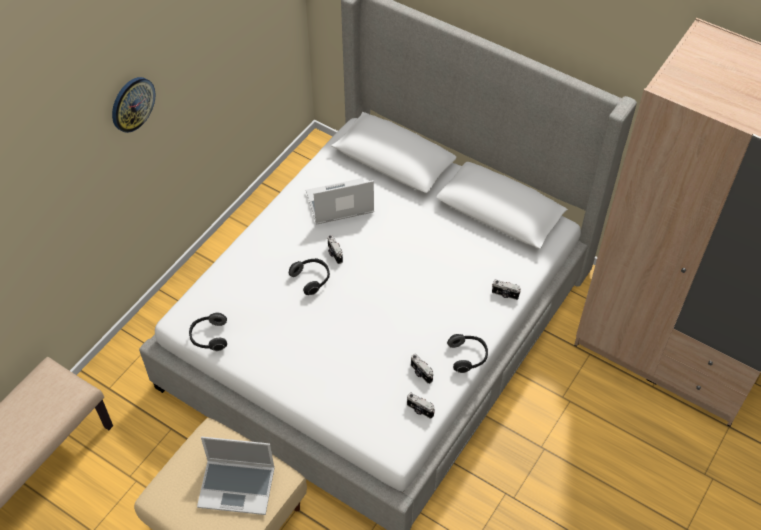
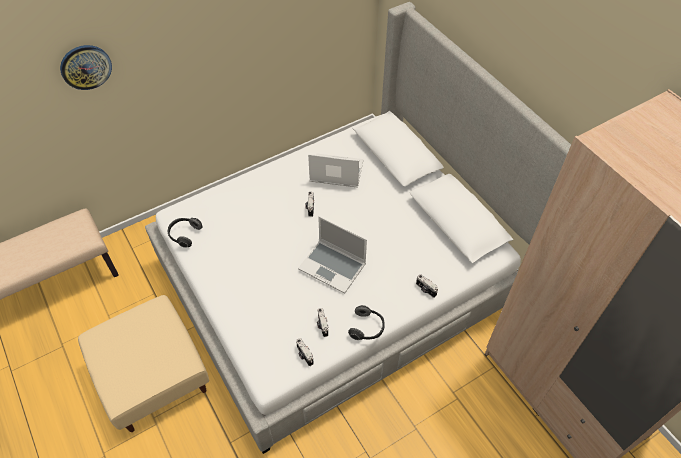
camera: 25 degrees right, 0 degrees up
(132, 104) = (187, 38): wall clock -> wall clock (86, 67)
(238, 486) = (151, 355): laptop -> laptop (333, 266)
(312, 279) = (282, 220): headphones -> none

